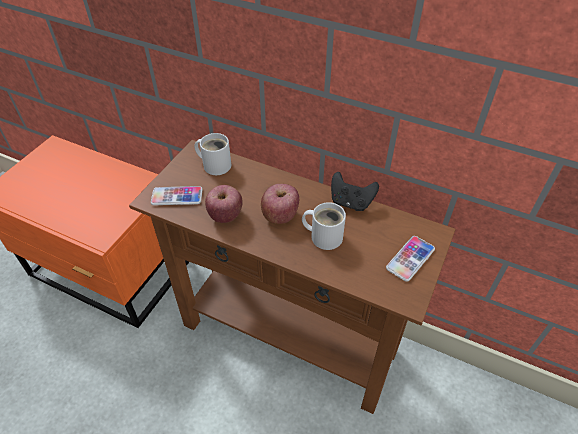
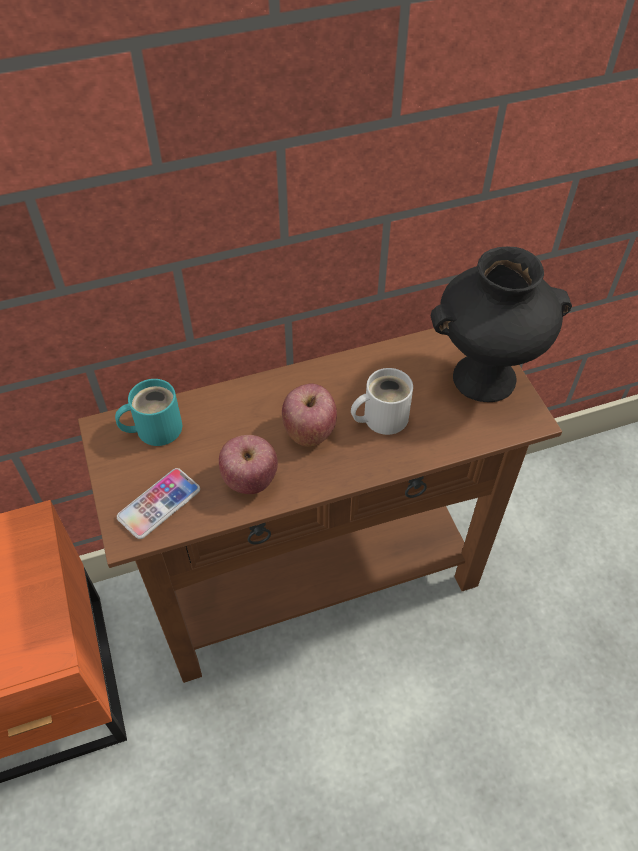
camera: 45 degrees left, 5 degrees up
(215, 164) = (154, 428): white mug -> turquoise mug
(351, 202) = (363, 359): black game controller -> none
(410, 259) = (485, 377): phone -> black vase

